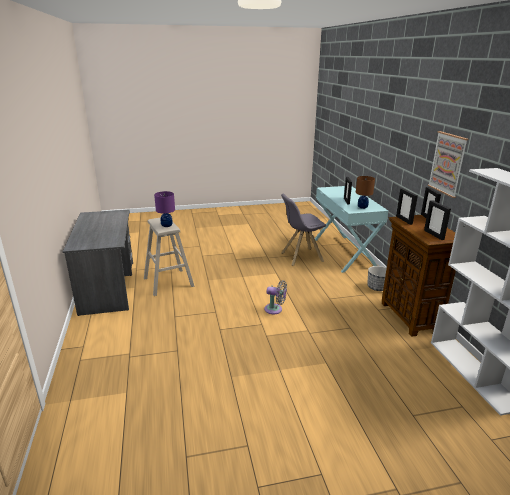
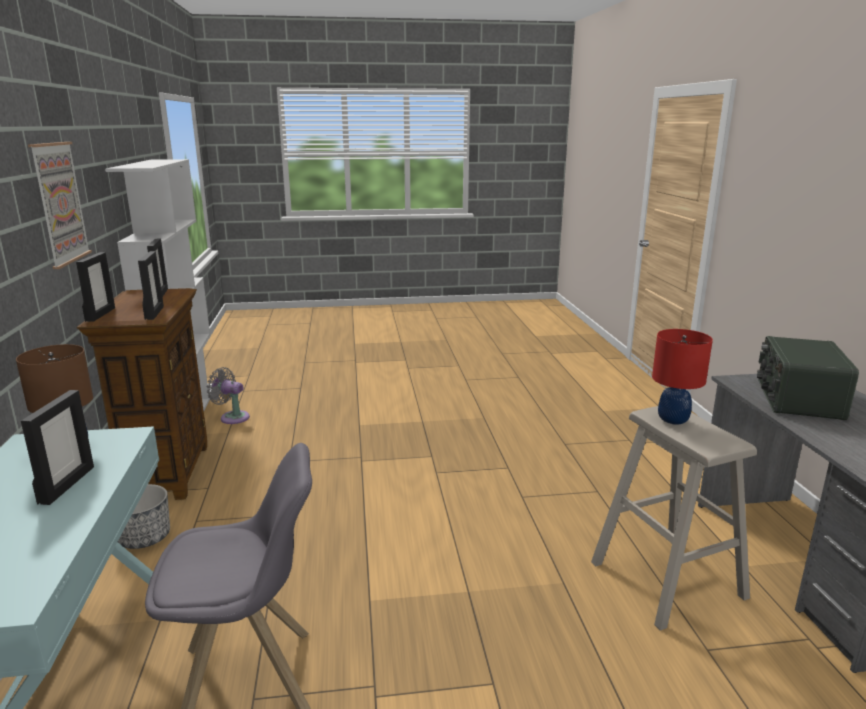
camera: 175 degrees left, 5 degrees down
(103, 235) = (797, 399): none -> radio
(167, 226) = (671, 420): purple table lamp -> red table lamp
(275, 309) = (404, 496): grey fan -> grey fan (232, 417)

